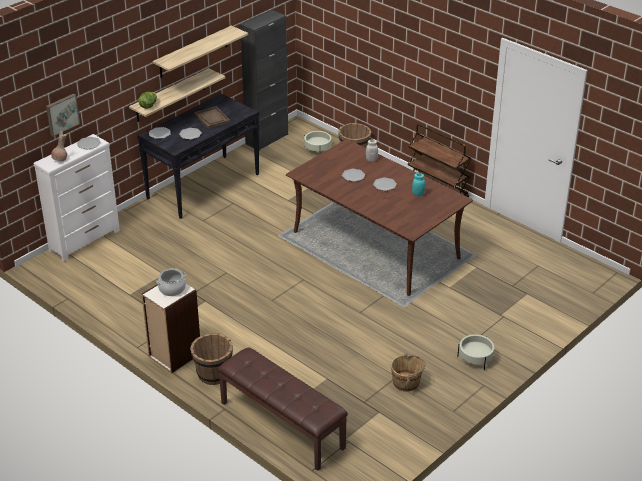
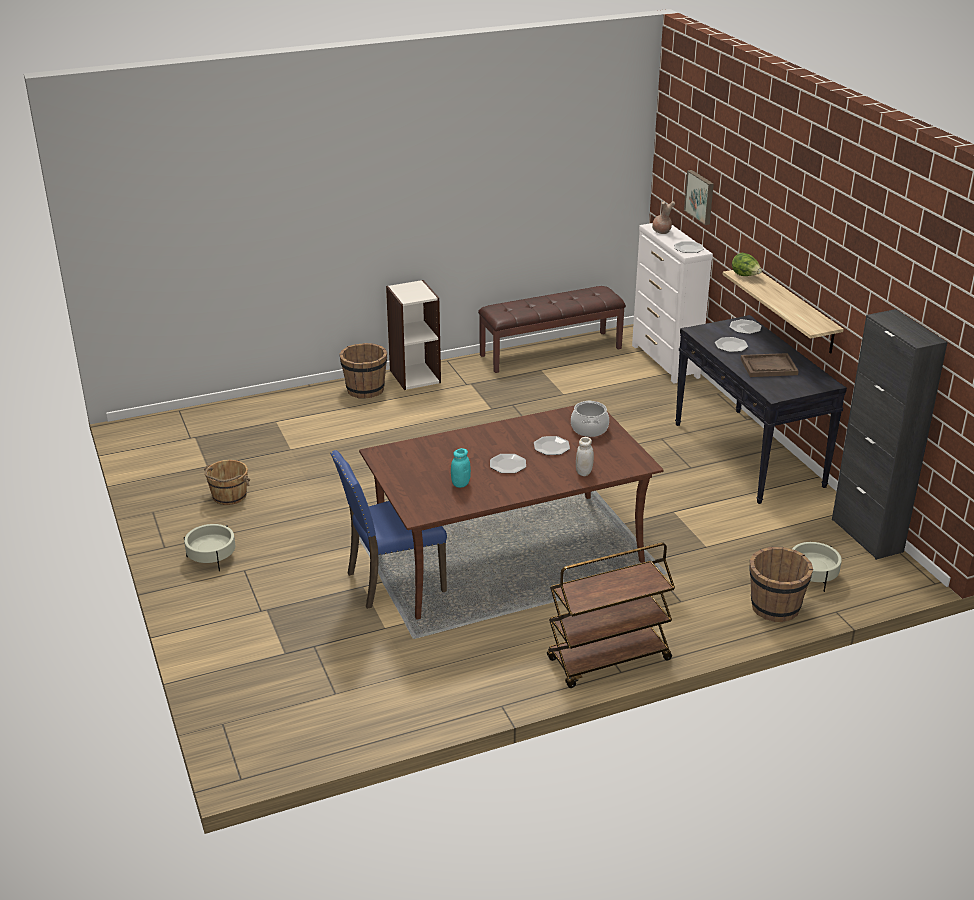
camera: 115 degrees right, 5 degrees down
(172, 289) = (414, 293): cooking pot -> cooking pot (589, 429)
(193, 52) = (831, 280): shelf -> none
(281, 425) = (254, 408): brown bench -> brown bench (550, 351)
(435, 278) = (393, 581): none -> blue chair

